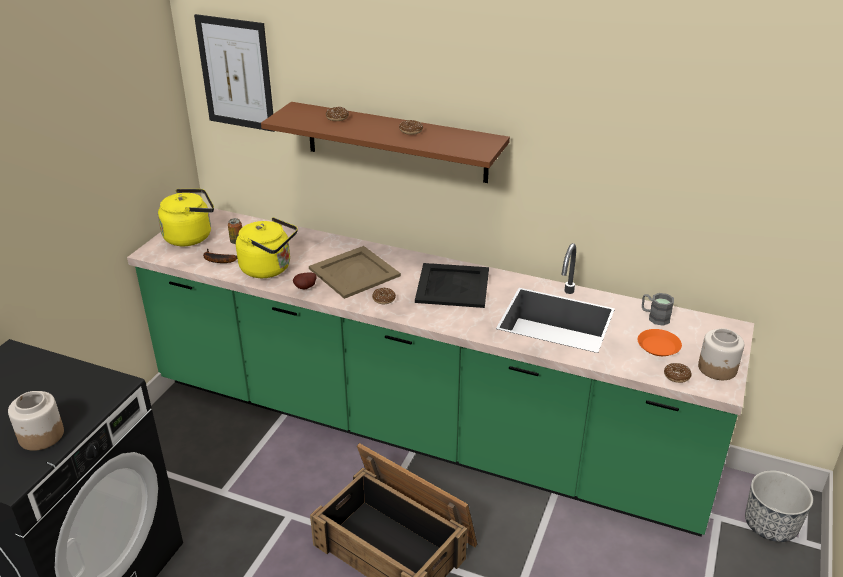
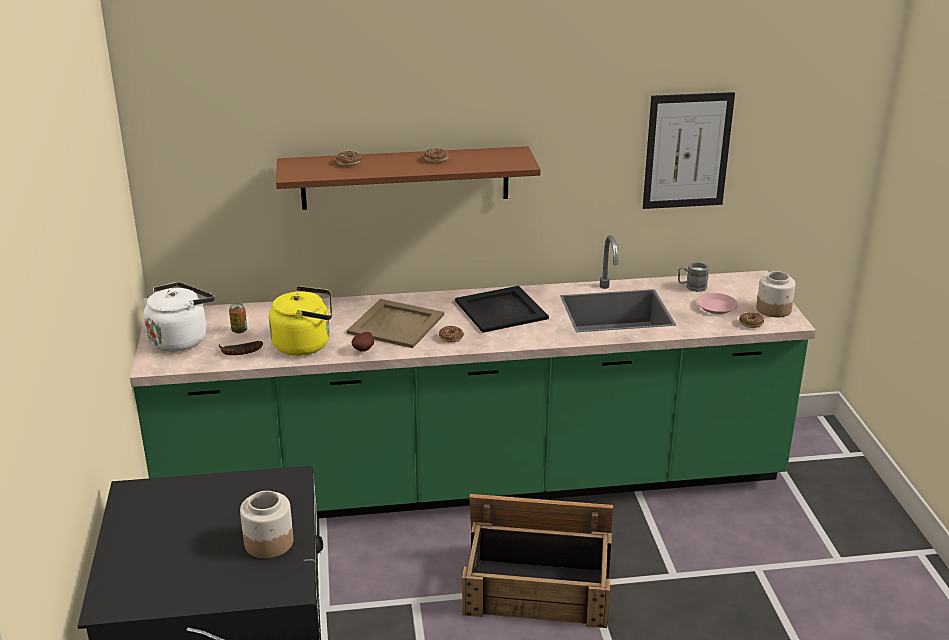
camera: 30 degrees left, 5 degrees down
(191, 236) = (181, 339): yellow kettle -> white kettle
(236, 73) = (204, 139): picture -> picture (687, 151)
(658, 346) = (716, 306): orange plate -> pink plate
(771, 525) = (817, 451): planter -> none

